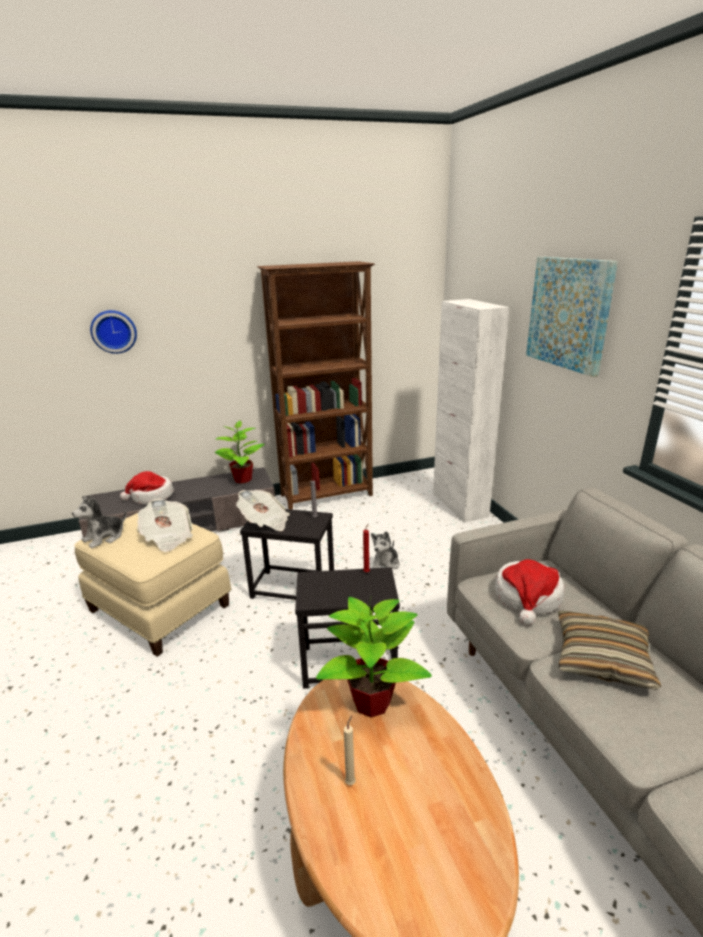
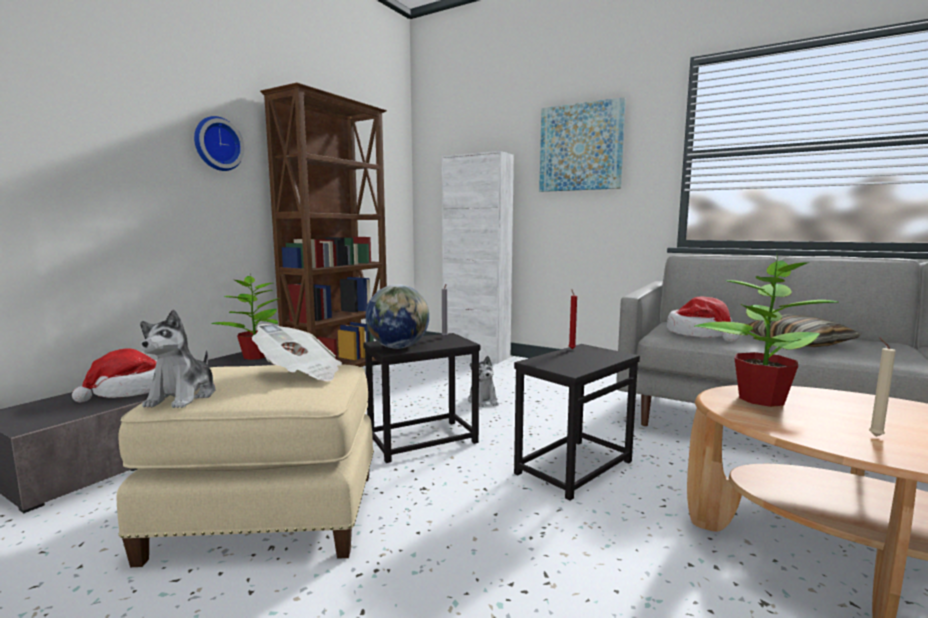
camera: 40 degrees left, 15 degrees down
(114, 331) = (60, 127): wall clock -> wall clock (217, 144)
(265, 522) = (398, 347): newspaper -> globe

